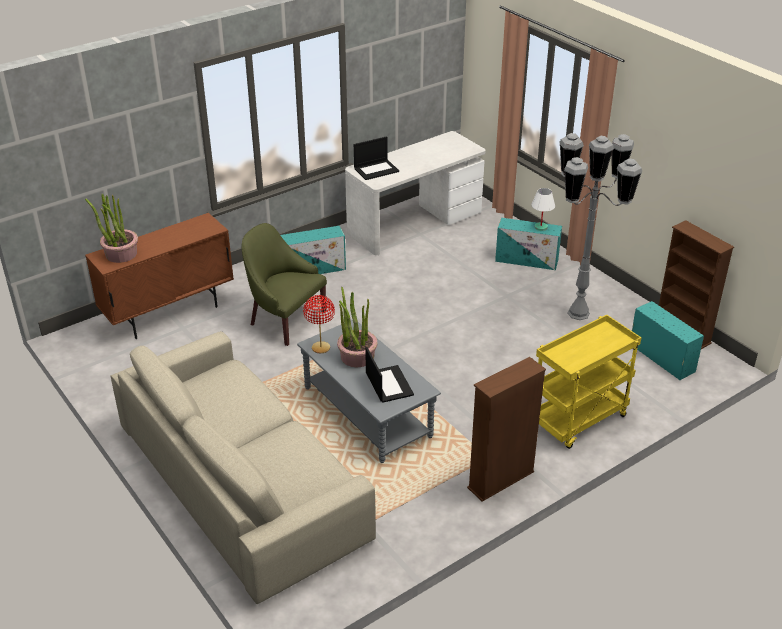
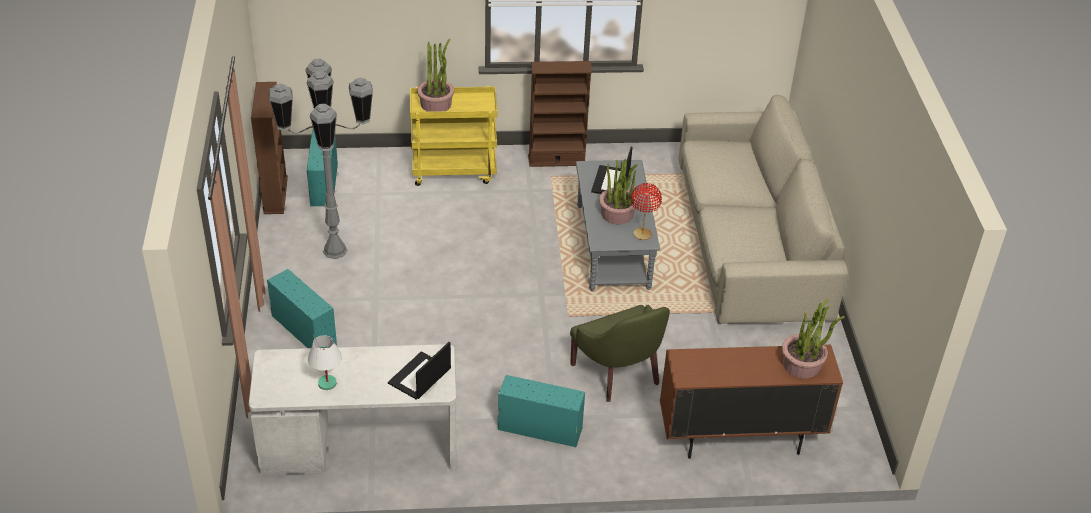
camera: 150 degrees left, 5 degrees up
(376, 169) = (419, 377): laptop -> laptop turned 60 degrees counterclockwise
(541, 227) = (290, 287): white table lamp -> white table lamp (327, 383)
(603, 342) = (436, 104): none -> potted plant

